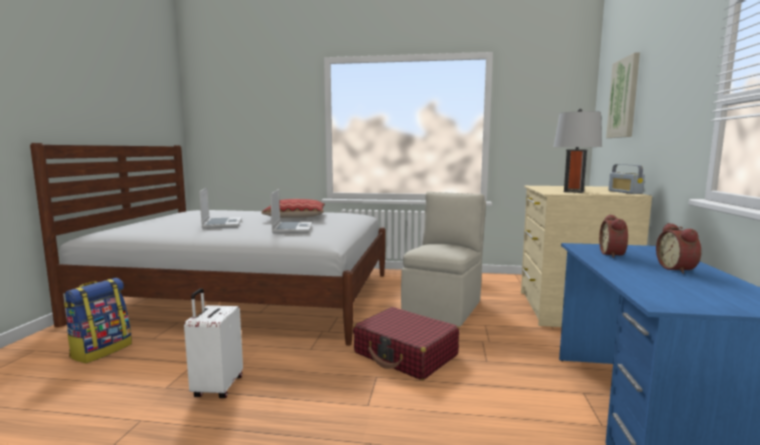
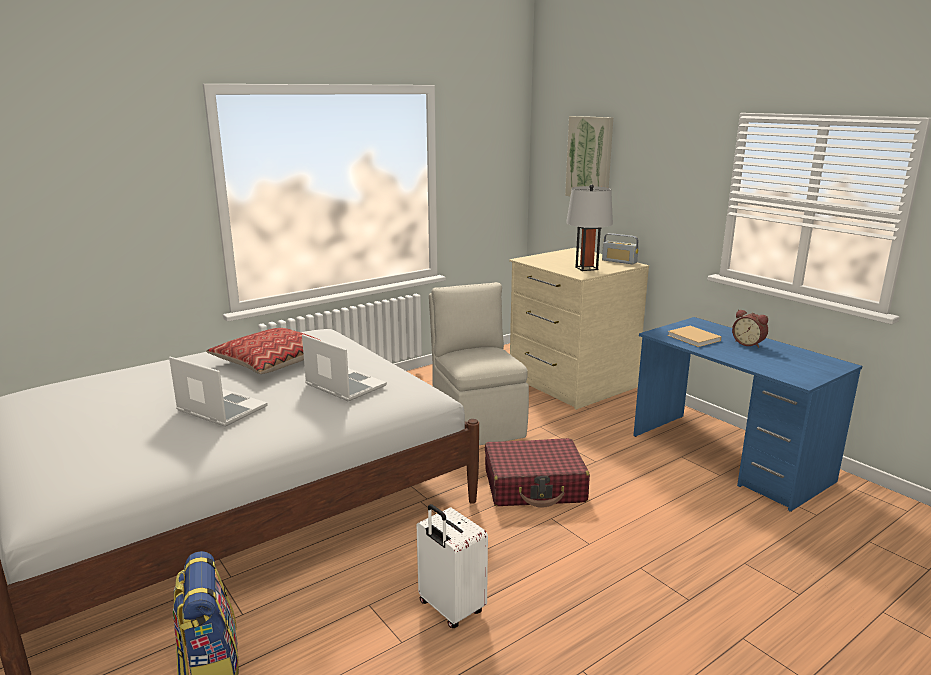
camera: 45 degrees left, 10 degrees up
(614, 254) = (694, 338): alarm clock -> beige book

